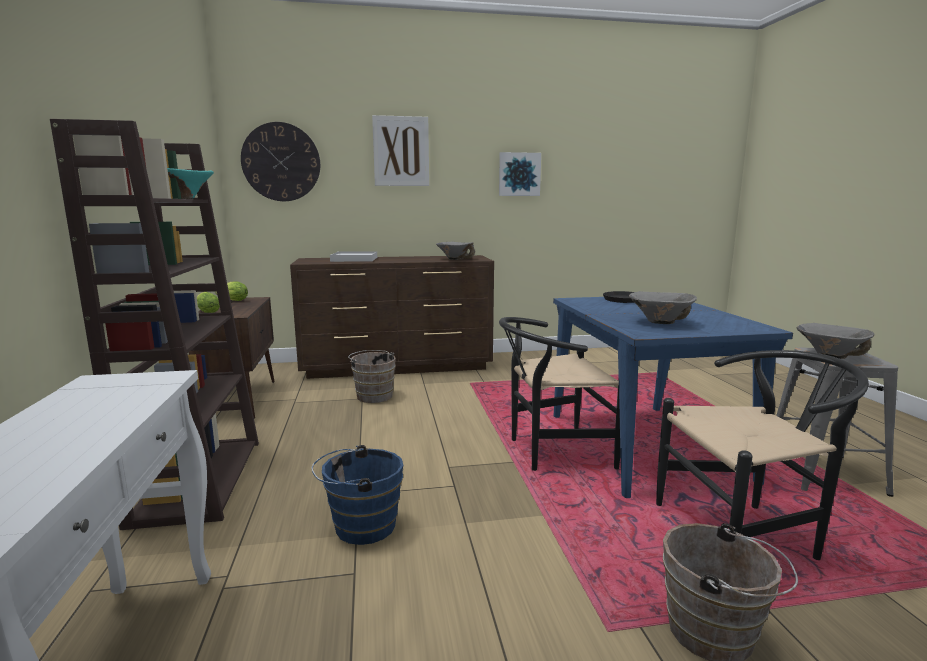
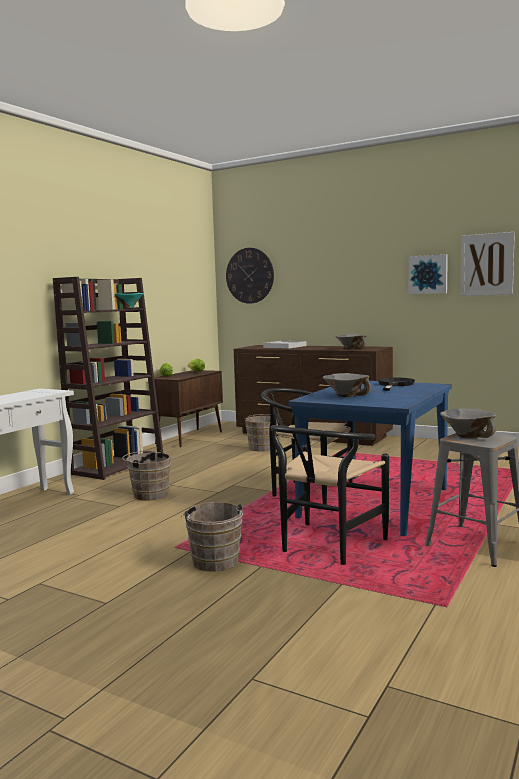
camera: 40 degrees right, 5 degrees down
(360, 526) = (148, 494): blue bucket -> brown bucket
(401, 151) = (329, 262): picture -> picture (486, 264)
(746, 535) = (326, 547): black chair -> black chair turned 90 degrees clockwise

